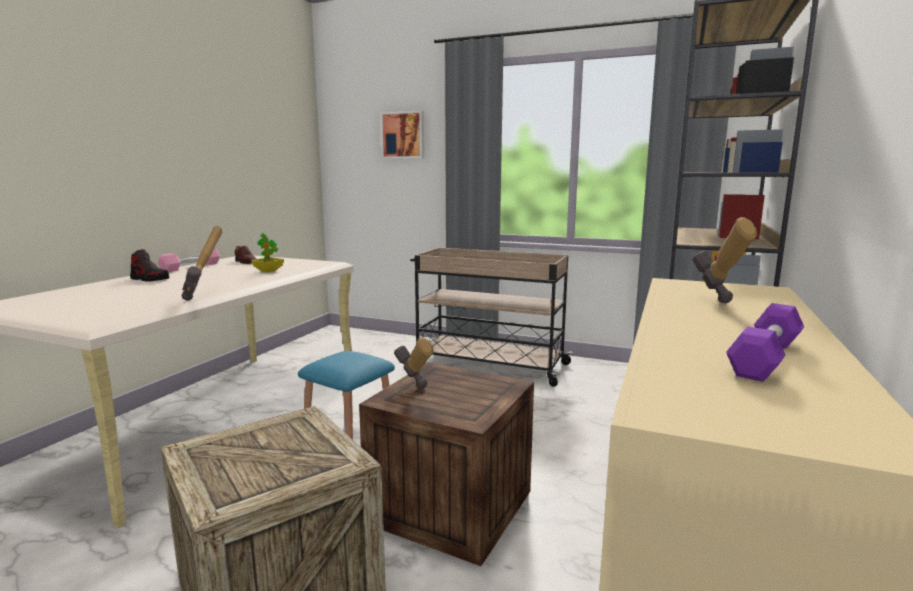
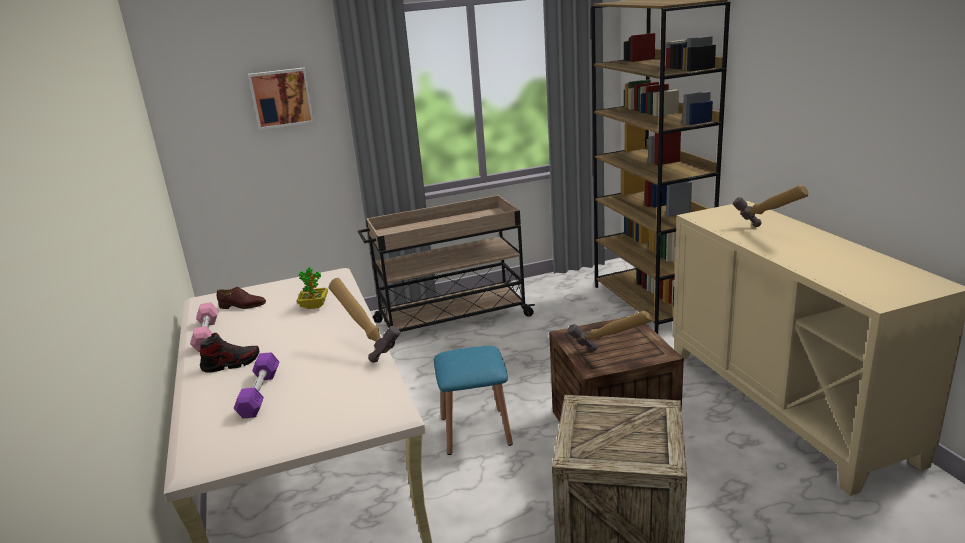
camera: 40 degrees left, 10 degrees up
(765, 358) = (845, 259): purple dumbbell -> purple dumbbell (260, 394)

